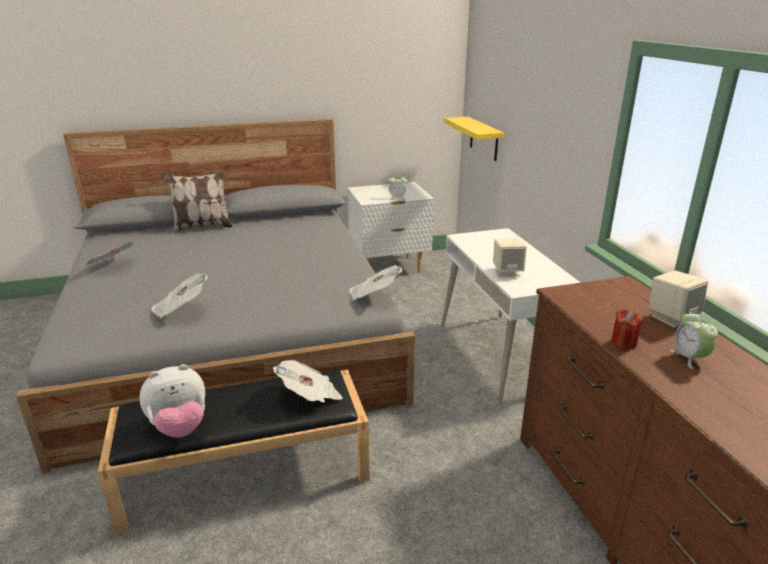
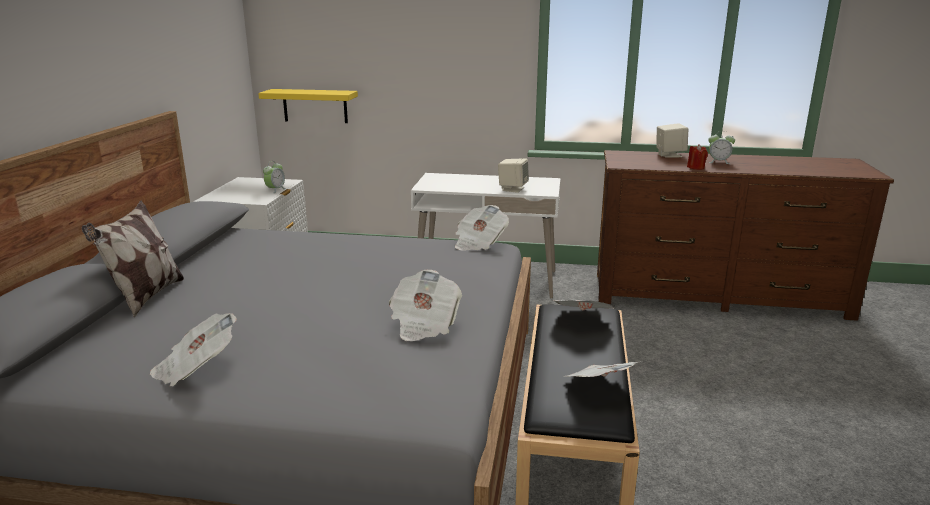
camera: 65 degrees left, 5 degrees down
(179, 427) = (600, 386): plush toy -> newspaper

